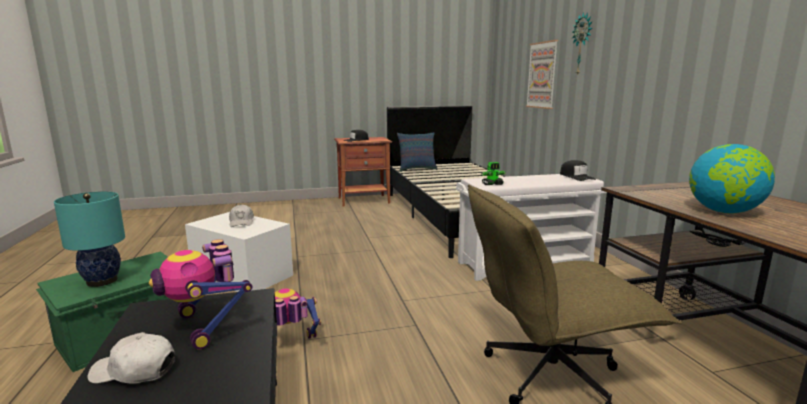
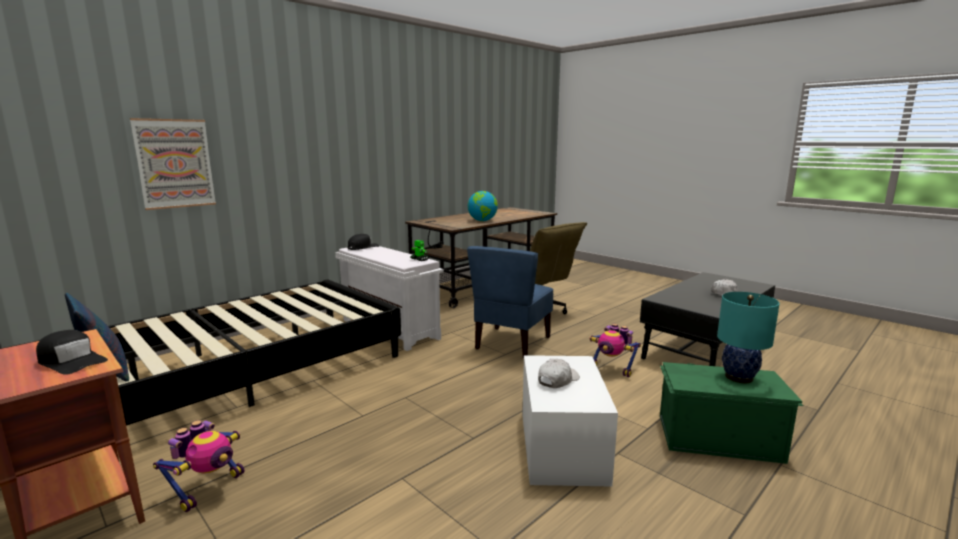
camera: 120 degrees left, 0 degrees up
(206, 326) = (690, 297): toy robot -> toy robot (208, 488)
(427, 312) = (511, 343): none -> blue chair
(582, 44) = (255, 130): wall clock -> none

